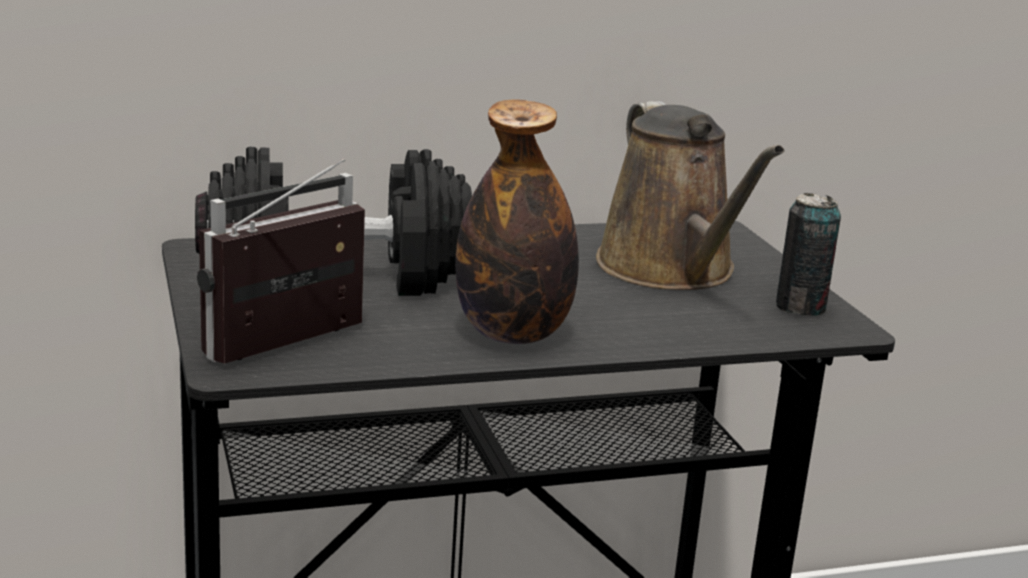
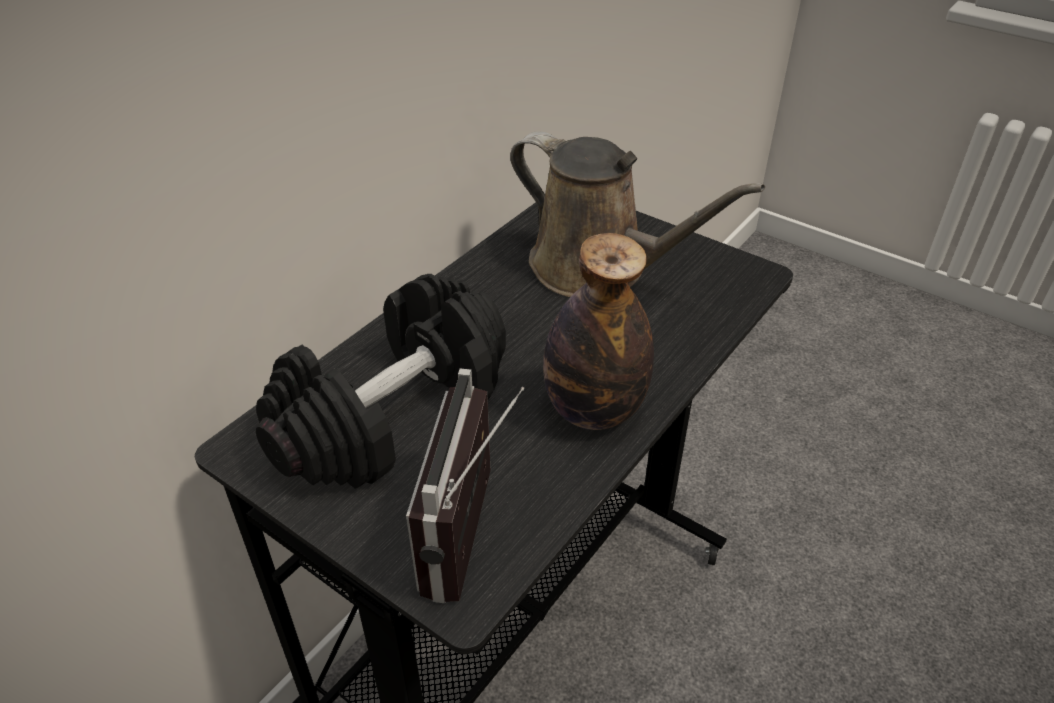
camera: 35 degrees left, 20 degrees up
(800, 307) = (711, 266): can -> none

